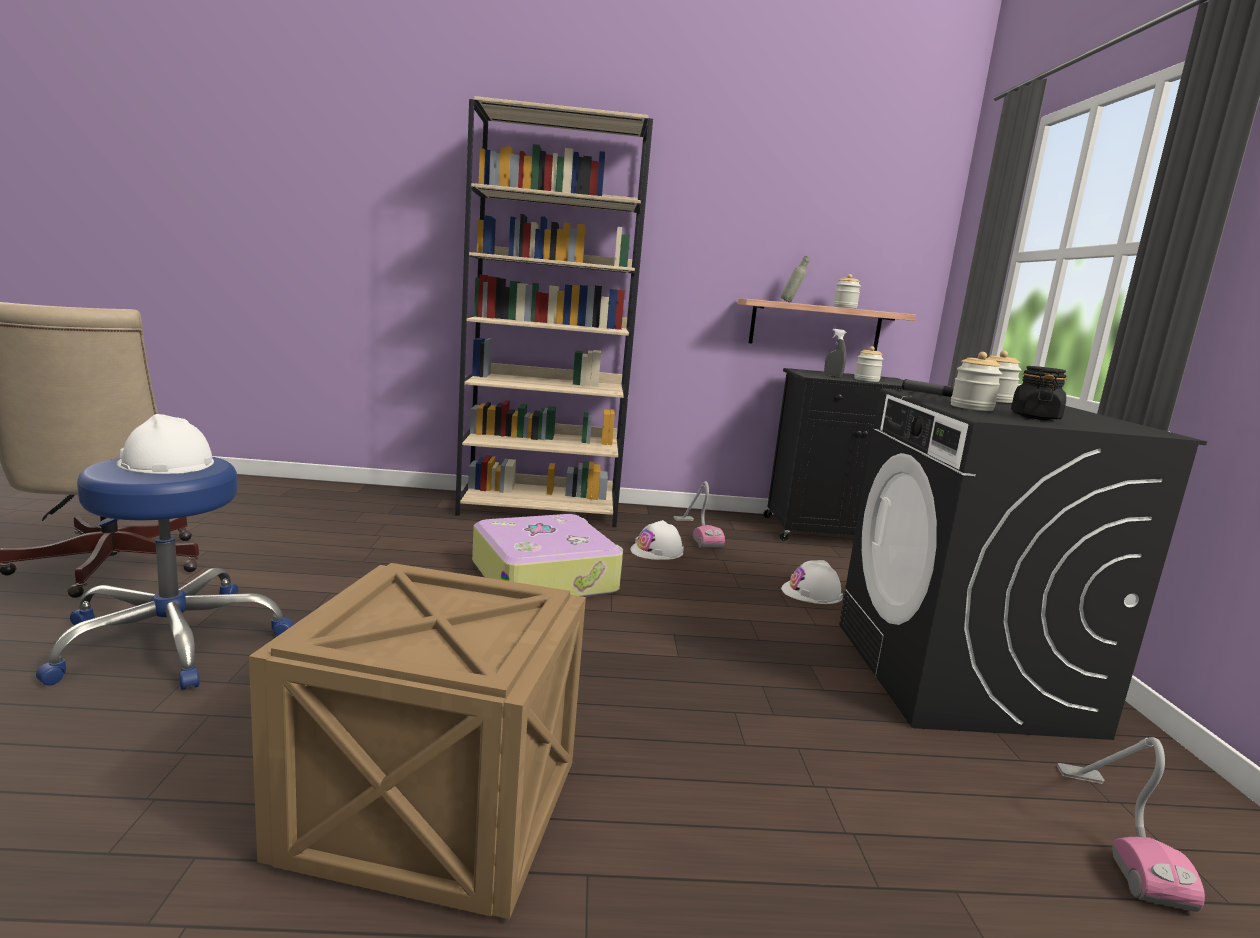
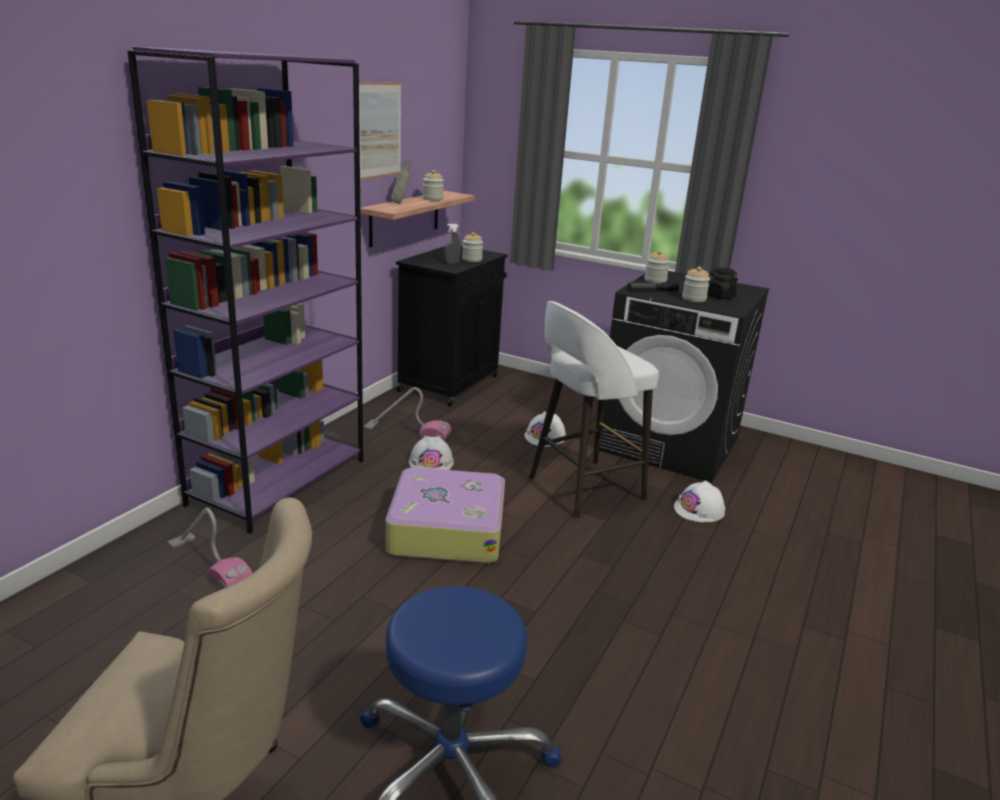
camera: 60 degrees left, 10 degrees up
(166, 463) = (448, 621): white hard hat -> white hard hat (699, 509)
(437, 813) = (746, 663): crate -> none
(540, 509) = (279, 481): beige bookcase -> purple bookcase
(728, 631) = (583, 489): none -> white stool
(782, 224) = (379, 130): none -> picture
(1117, 832) = (799, 477): vacuum cleaner -> vacuum cleaner (209, 563)

